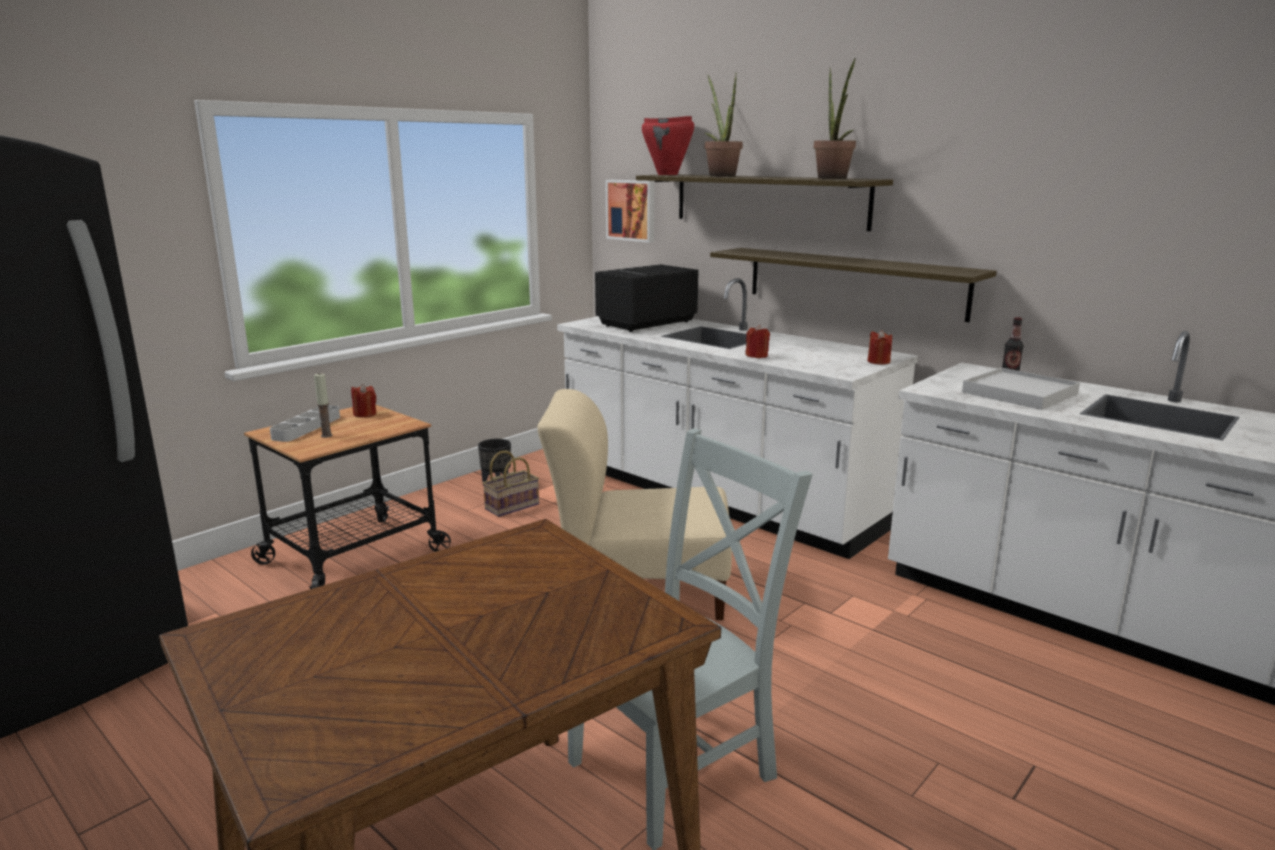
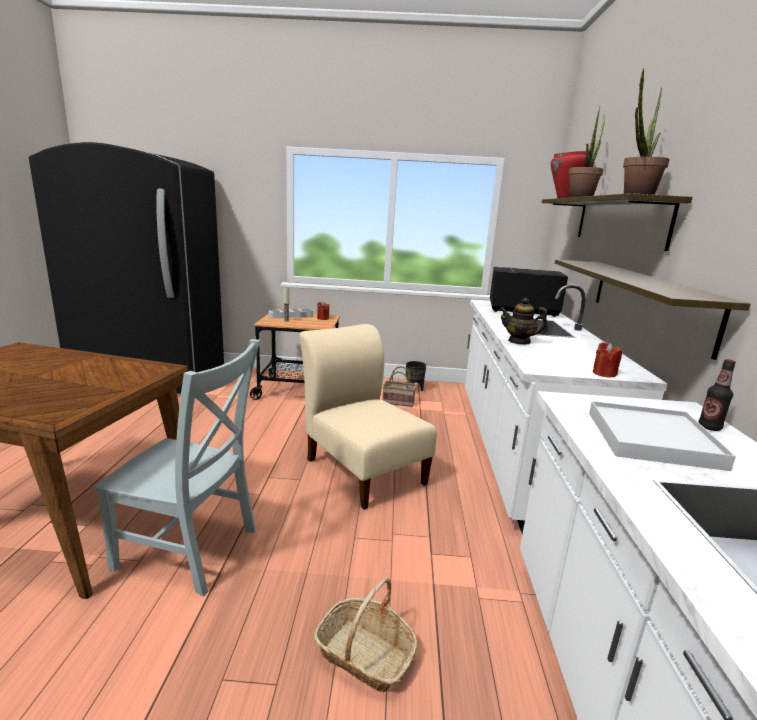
camera: 50 degrees right, 0 degrees up
(632, 210) = (562, 230): picture -> none
(757, 356) = (519, 341): red candle -> teapot
(933, 700) = (365, 654): none -> basket

